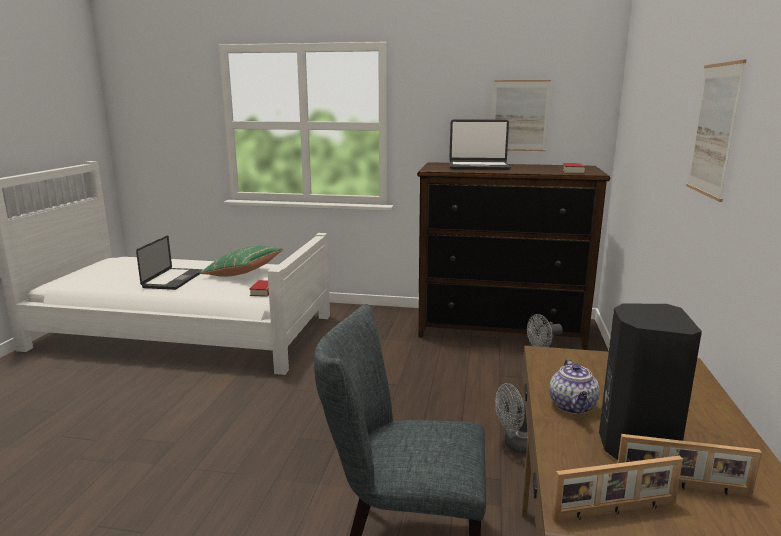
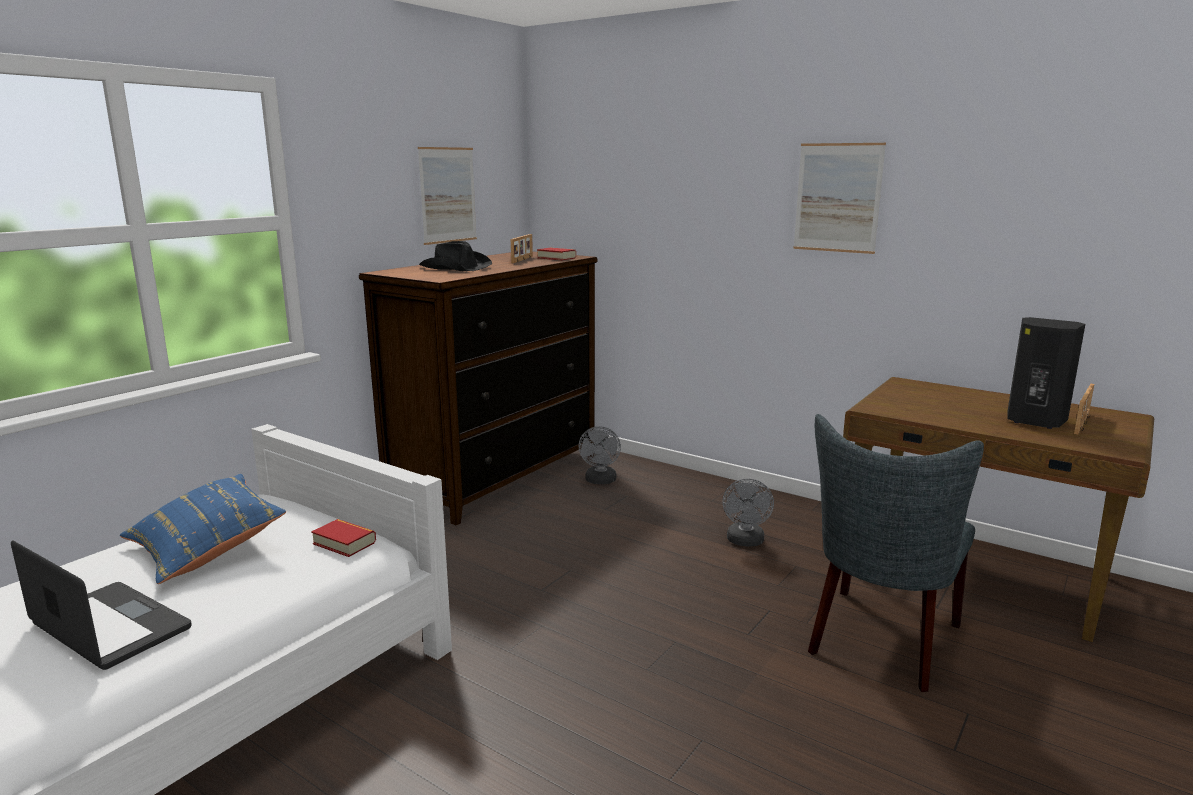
camera: 65 degrees left, 0 degrees up
(243, 273) = (207, 548): green pillow -> blue pillow
(478, 167) = (455, 268): laptop -> black hat
(573, 407) = (973, 421): teapot -> none
(615, 512) = (1117, 443): picture frame -> picture frame (523, 259)

